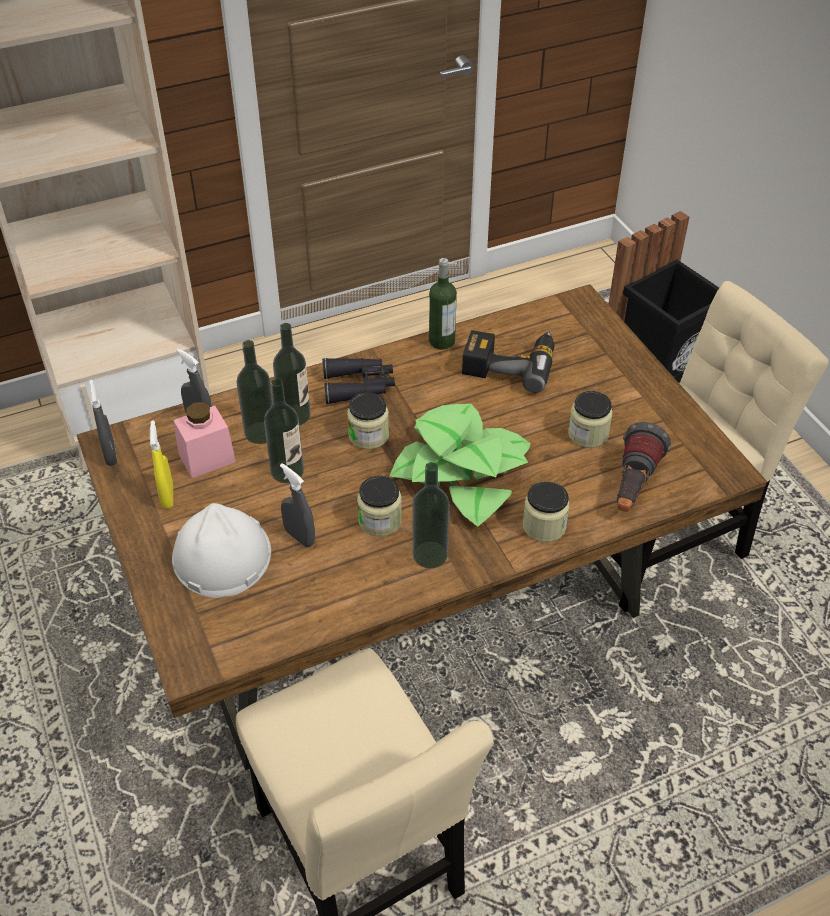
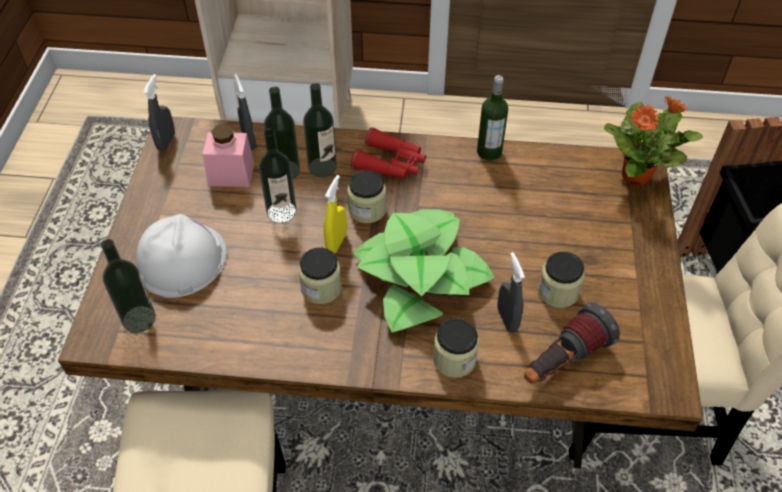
camera: 30 degrees right, 5 degrees up
(167, 497) = (180, 193): yellow spray bottle -> yellow spray bottle (336, 242)
(299, 537) = (249, 272): grey spray bottle -> grey spray bottle (507, 319)
(359, 386) = (391, 163): black binoculars -> red binoculars
(430, 554) = (339, 338): bottle -> bottle (139, 319)
(510, 363) = (534, 195): power drill -> none
(583, 312) = (637, 175): none -> potted plant

